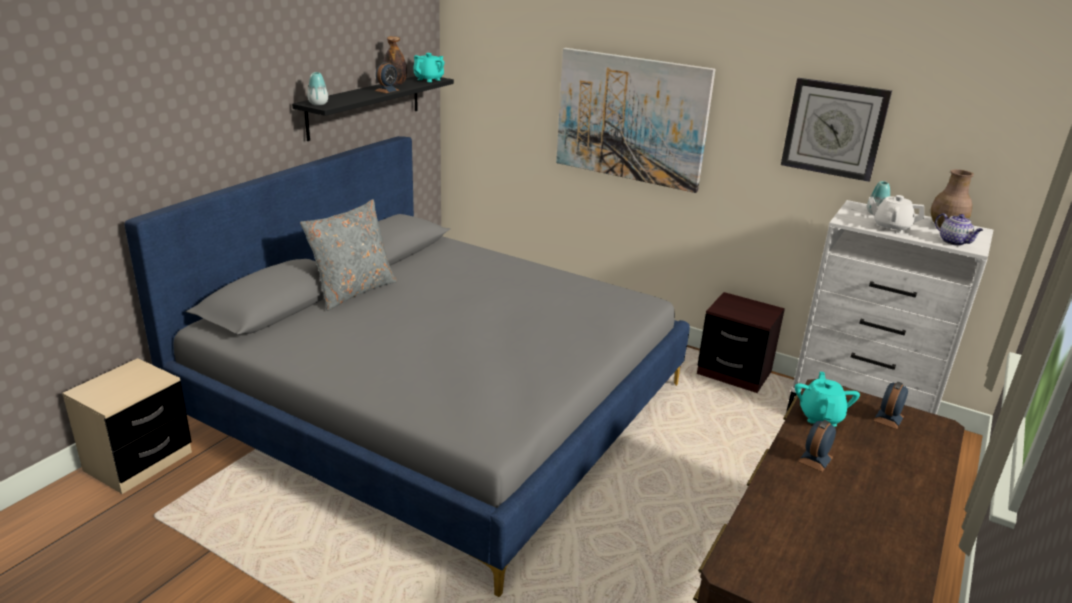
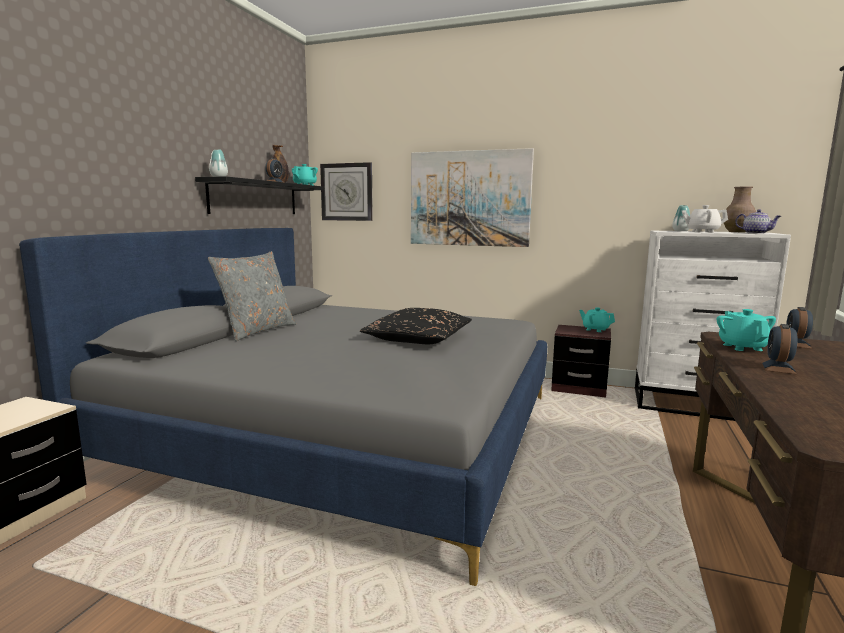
camera: 10 degrees left, 15 degrees down
(516, 327) = (418, 338): none -> black pillow
(762, 309) = (595, 329): none -> turquoise teapot
(834, 129) = (632, 178): wall clock -> wall clock (347, 192)

